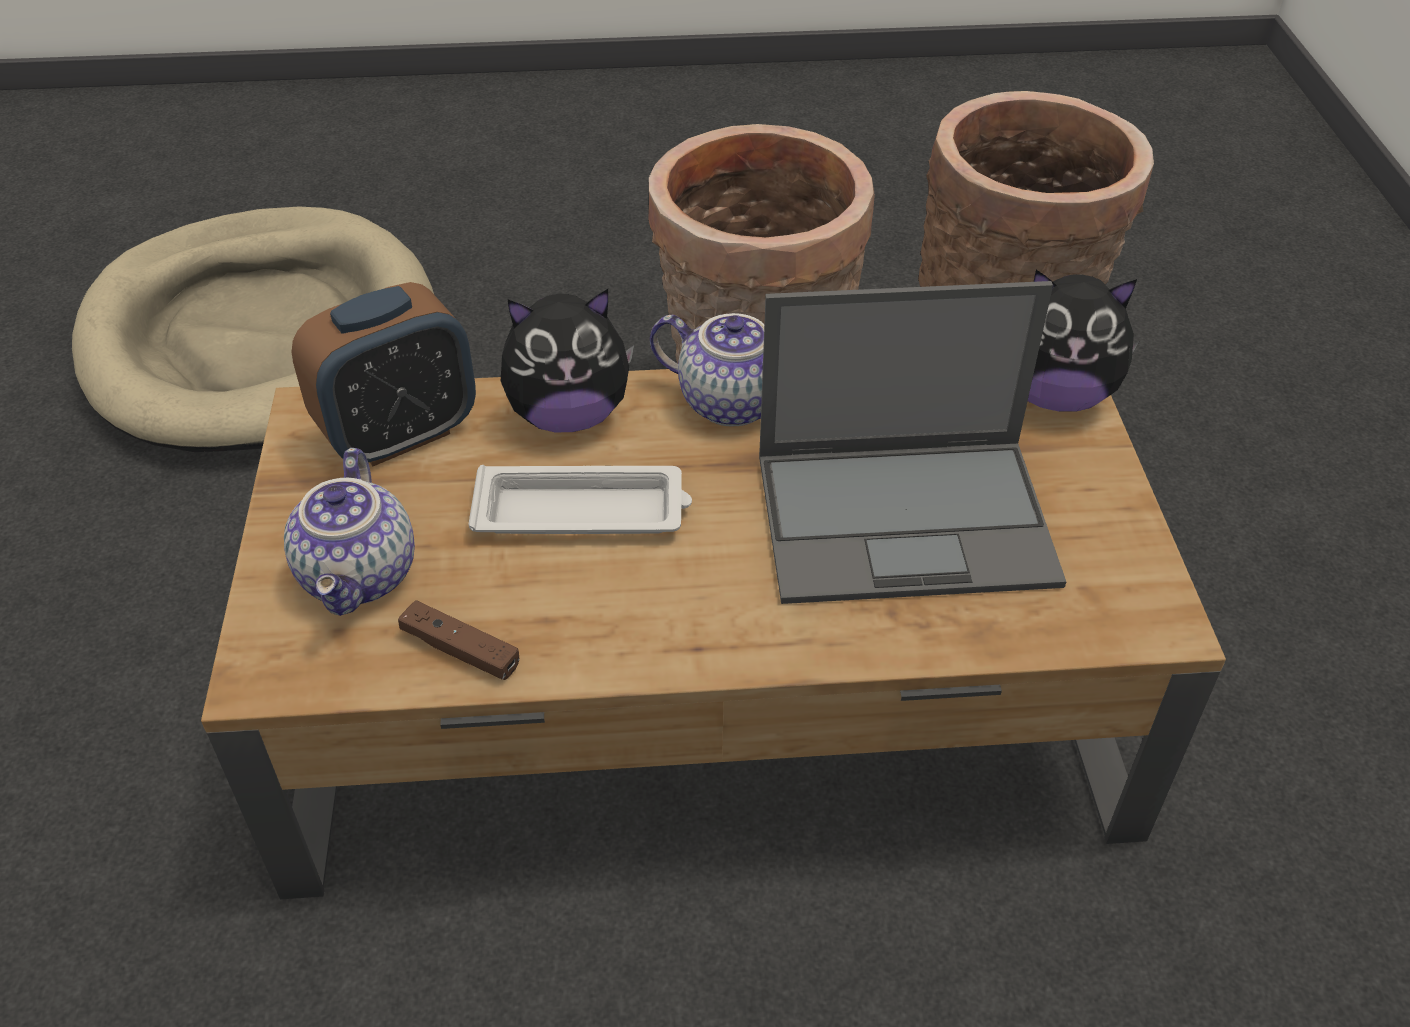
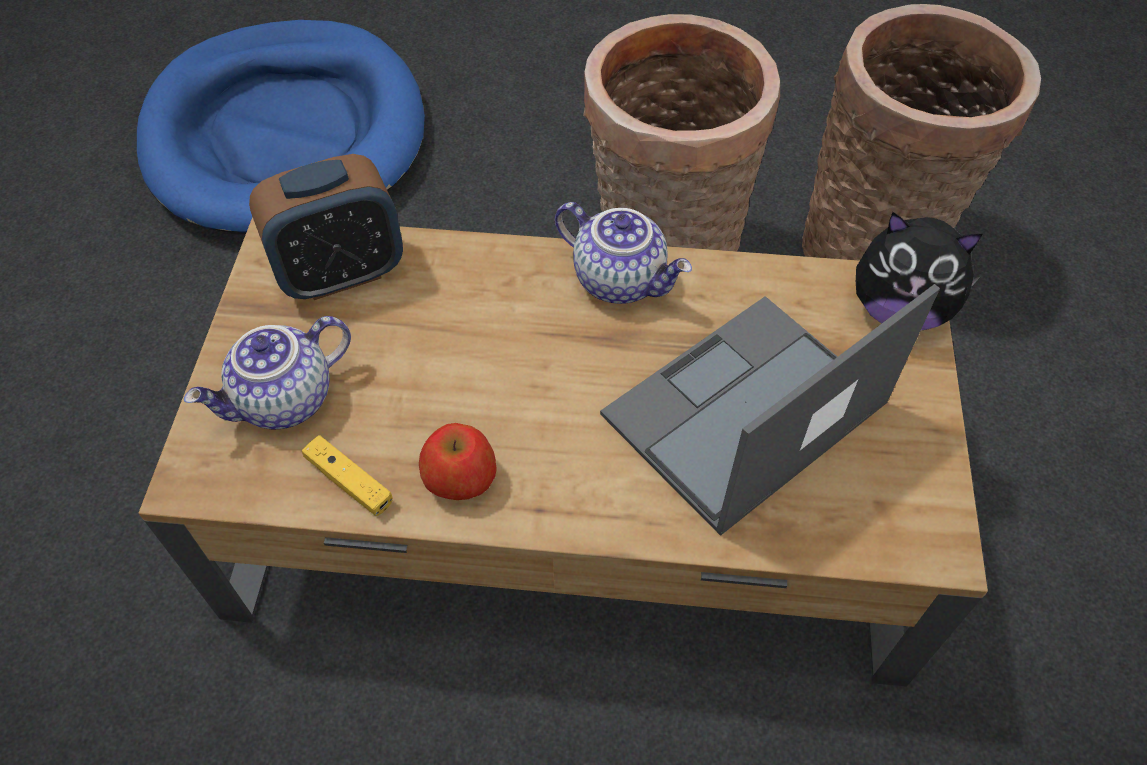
camera: 10 degrees right, 10 degrees up
(263, 339) = (287, 135): beige dog bed -> blue dog bed
(361, 576) = (285, 401): teapot -> teapot turned 45 degrees clockwise
(460, 650) = (349, 481): brown game controller -> yellow game controller
(569, 415) = (481, 273): plush toy -> none
(583, 512) = (474, 367): white tray -> none
(594, 627) = (460, 477): none -> apple
(908, 518) = (742, 413): laptop -> laptop turned 135 degrees clockwise

